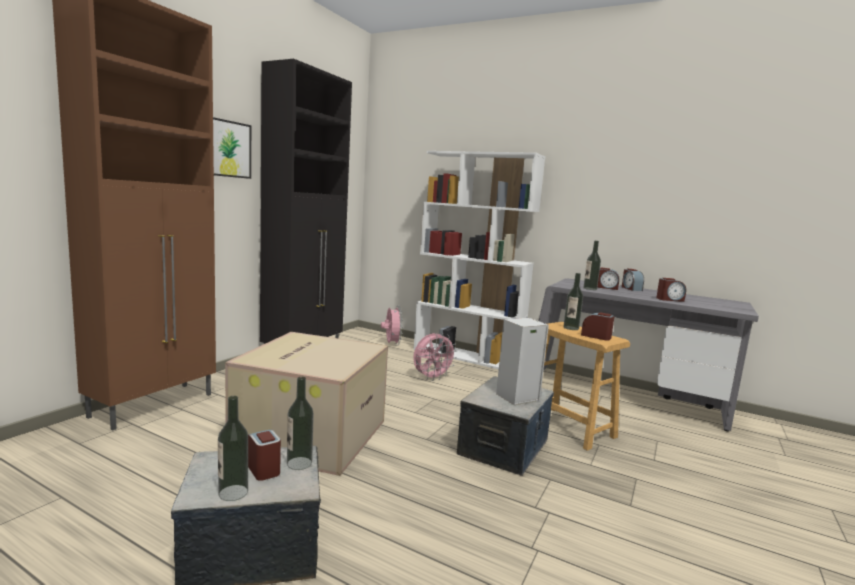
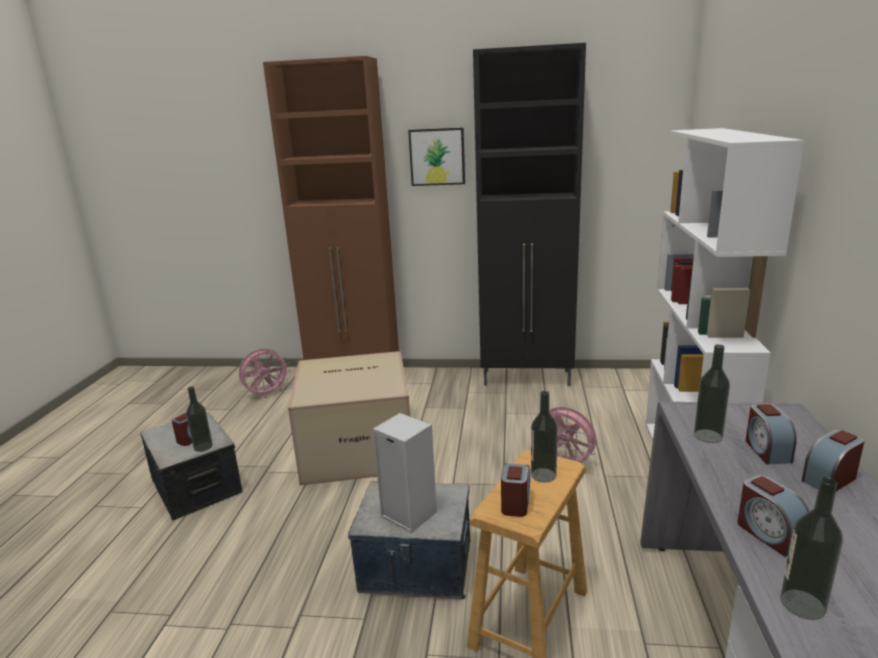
camera: 70 degrees right, 10 degrees up
(233, 493) = (160, 440): bottle -> bottle (802, 604)
(391, 344) = (638, 406): pink fan -> pink fan (267, 394)

